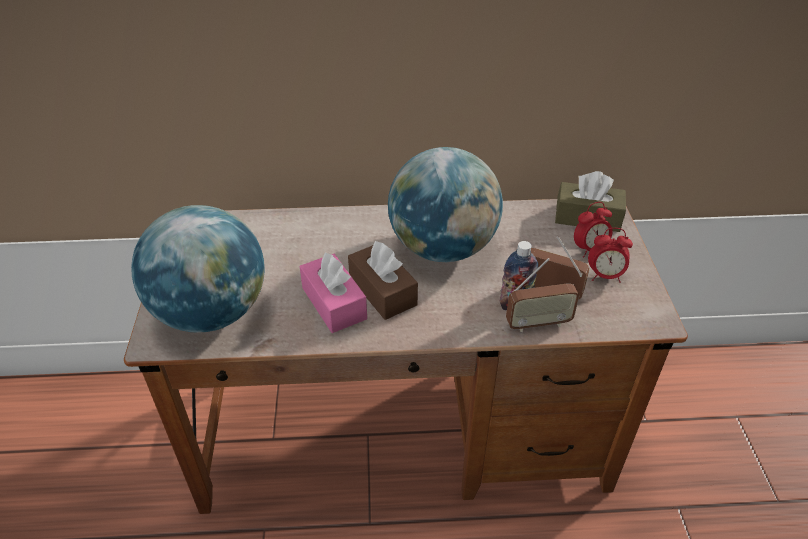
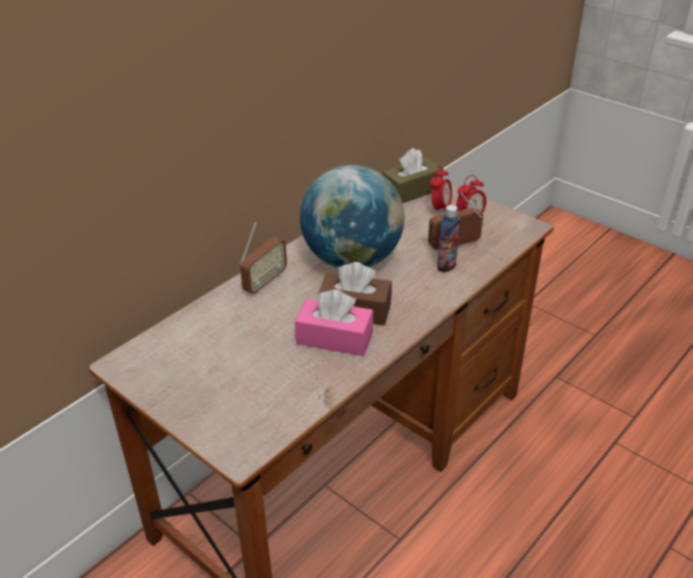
camera: 45 degrees left, 5 degrees down
(212, 312) = (254, 405): globe -> none
(538, 323) = (474, 267): radio -> radio (265, 282)

